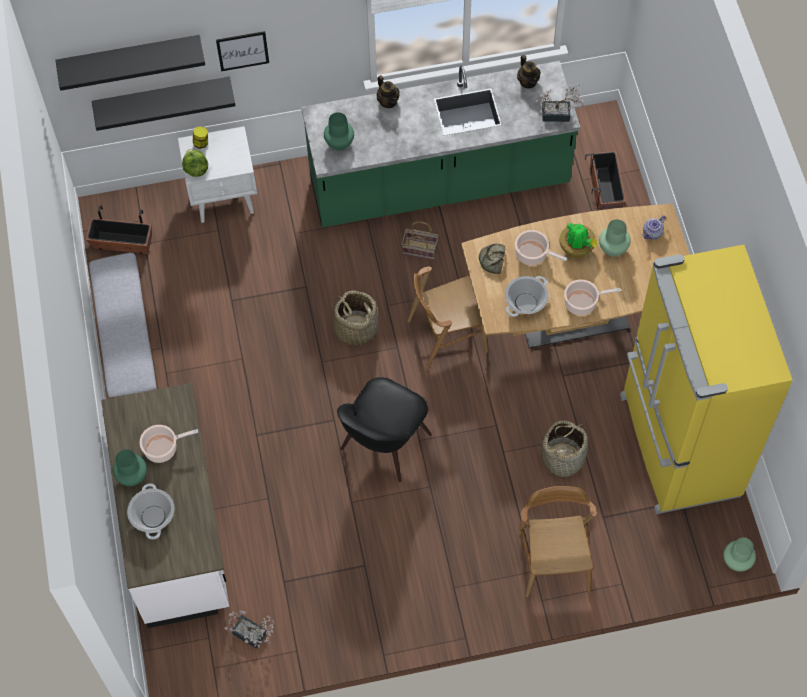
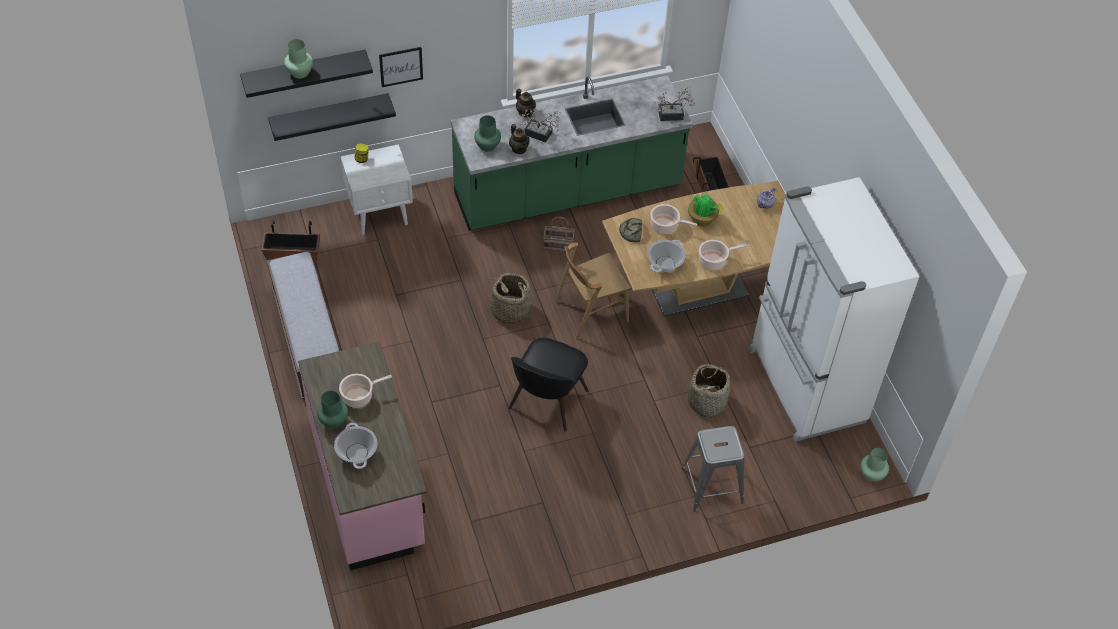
camera: 10 degrees left, 10 degrees down
(177, 529) = (368, 485): white counter -> pink counter
(196, 169) = (359, 180): lettuce -> none
(253, 636) = (448, 569): potted plant -> potted plant (541, 135)
(528, 82) = (643, 92): teapot -> teapot (519, 149)
(554, 560) = (711, 486): brown chair -> grey stool
(612, 249) = (733, 218): green vase -> green vase (299, 73)
(677, 447) = (804, 386): yellow fridge -> white fridge

